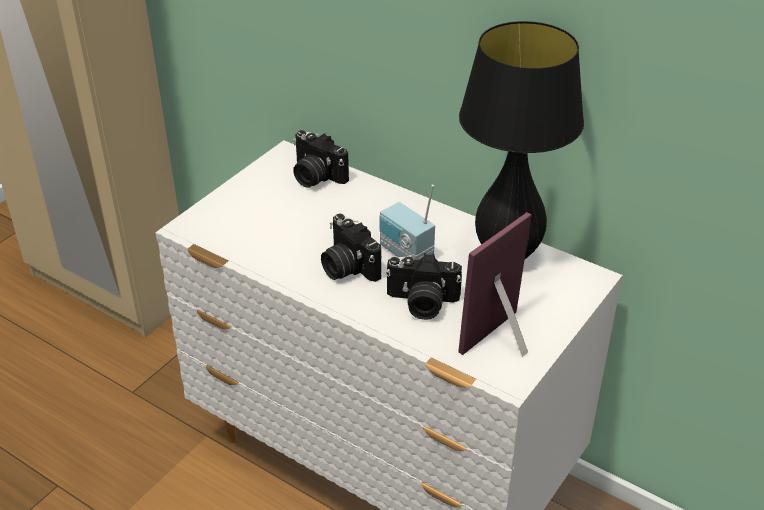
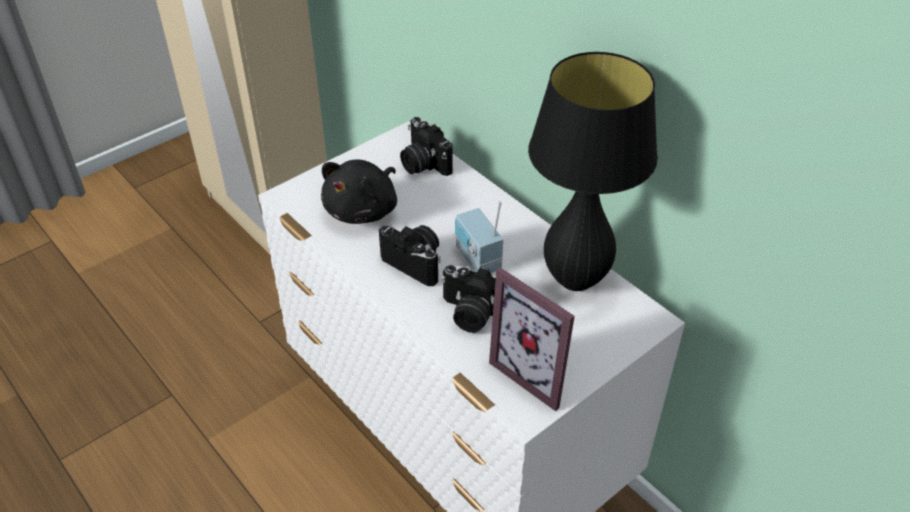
camera: 15 degrees right, 5 degrees up
(273, 228) = (364, 210): none -> black plush toy
(347, 267) = (416, 262): camera -> camera turned 150 degrees clockwise
(505, 342) = (538, 372): picture frame -> picture frame turned 105 degrees counterclockwise

